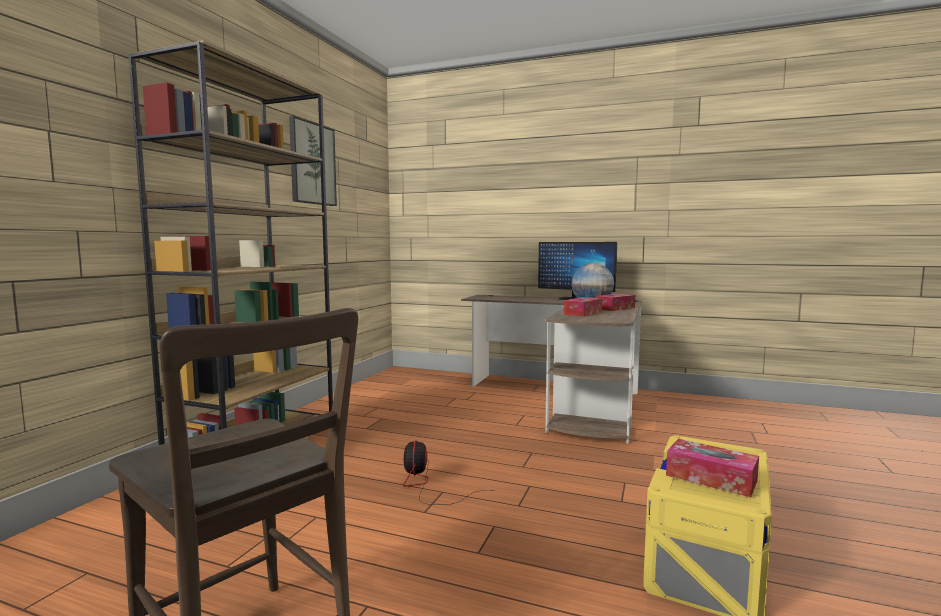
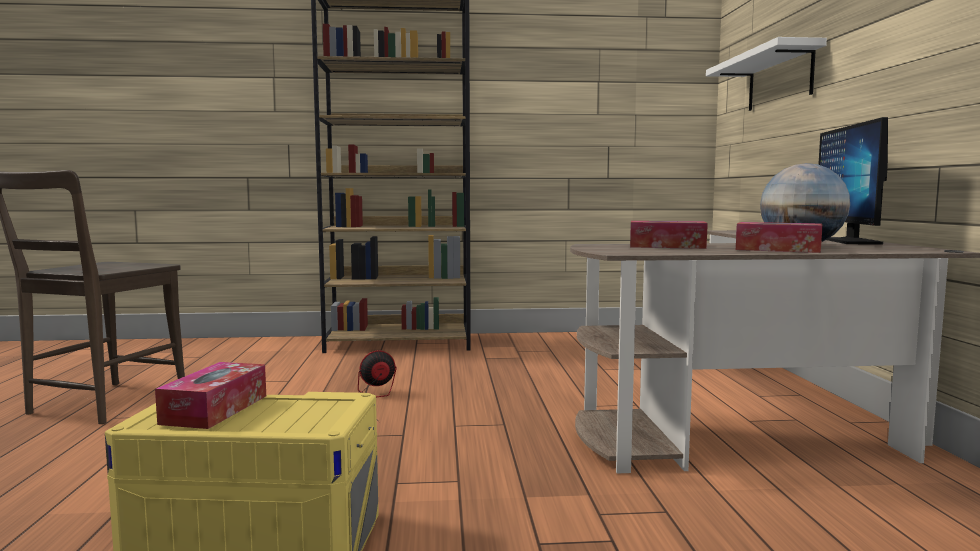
camera: 65 degrees right, 0 degrees up
(312, 164) = (546, 63): picture -> none
(472, 203) = (779, 79): none -> white shelf

